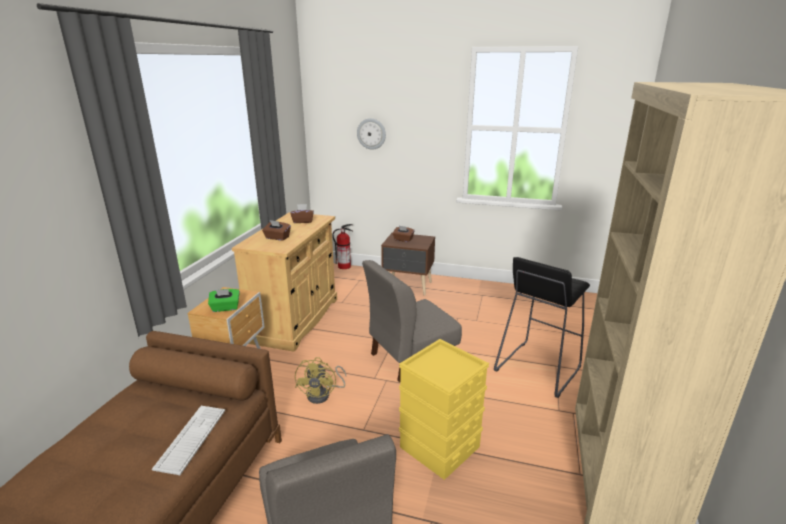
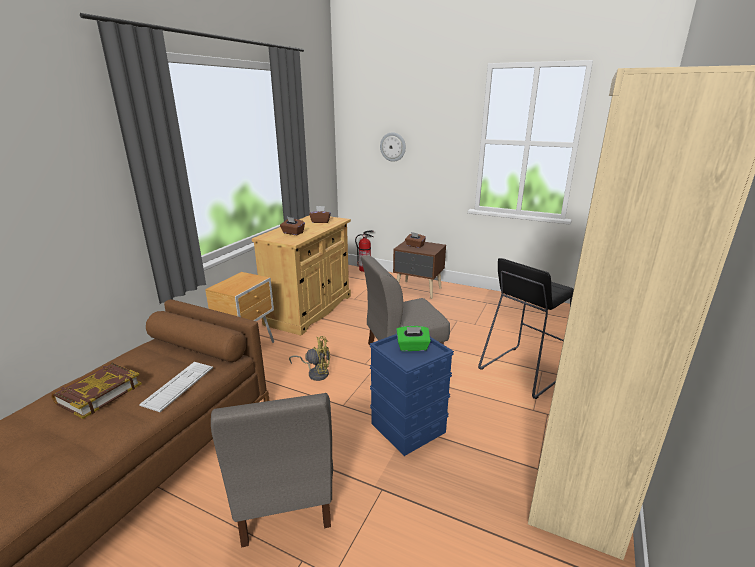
camera: 10 degrees right, 0 degrees up
(93, 460) = (98, 393): none -> book
(225, 308) = (237, 288): green tissue box -> green tissue box (412, 347)
(323, 394) = (316, 373): yellow fan -> yellow fan turned 105 degrees counterclockwise
(438, 447) = (407, 428): yellow storage box -> blue storage box

